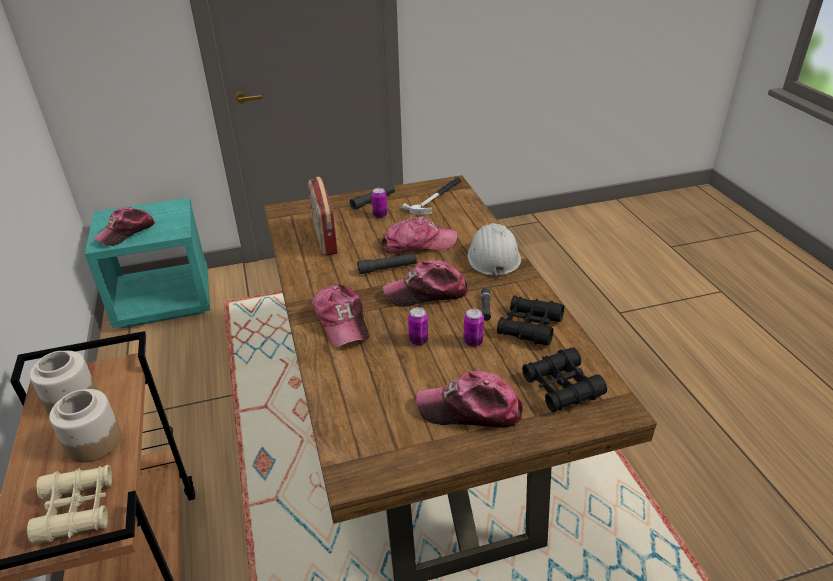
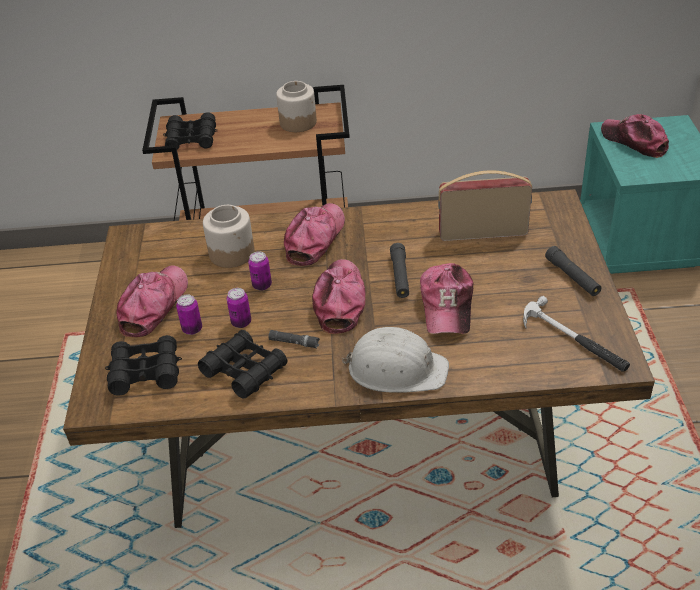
camera: 105 degrees right, 5 degrees up
(77, 509) = (191, 139): beige binoculars -> black binoculars
(93, 442) = (249, 137): jar -> jar (232, 253)
(342, 321) = (315, 239): cap -> cap turned 120 degrees clockwise
(380, 215) = (529, 280): can -> can (192, 329)

